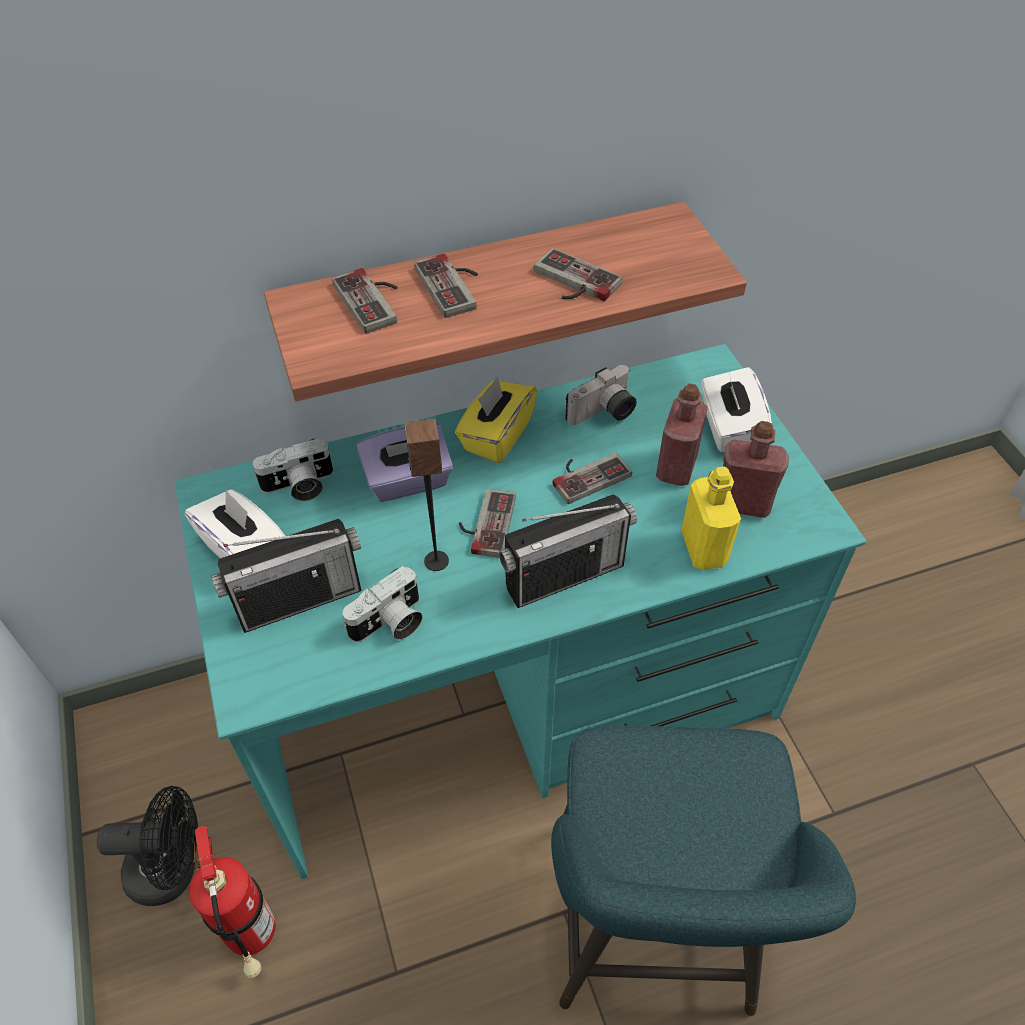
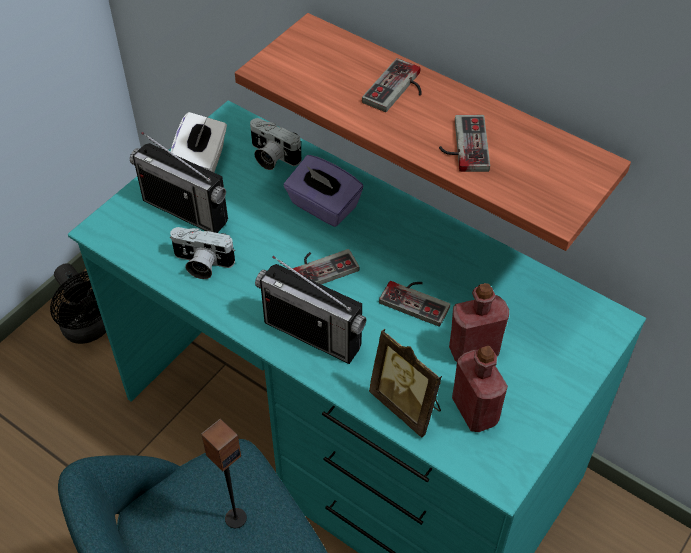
camera: 55 degrees right, 0 degrees up
(253, 938) = (75, 399): fire extinguisher -> none
(374, 300) = (346, 62): game controller -> none
(436, 561) = (268, 258): speaker -> speaker (235, 517)
(496, 436) = (405, 229): yellow tissue box -> none
(603, 413) = (487, 278): camera -> none
(703, 548) = (407, 405): yellow bottle -> picture frame
(729, 428) = (548, 364): white tissue box -> none

